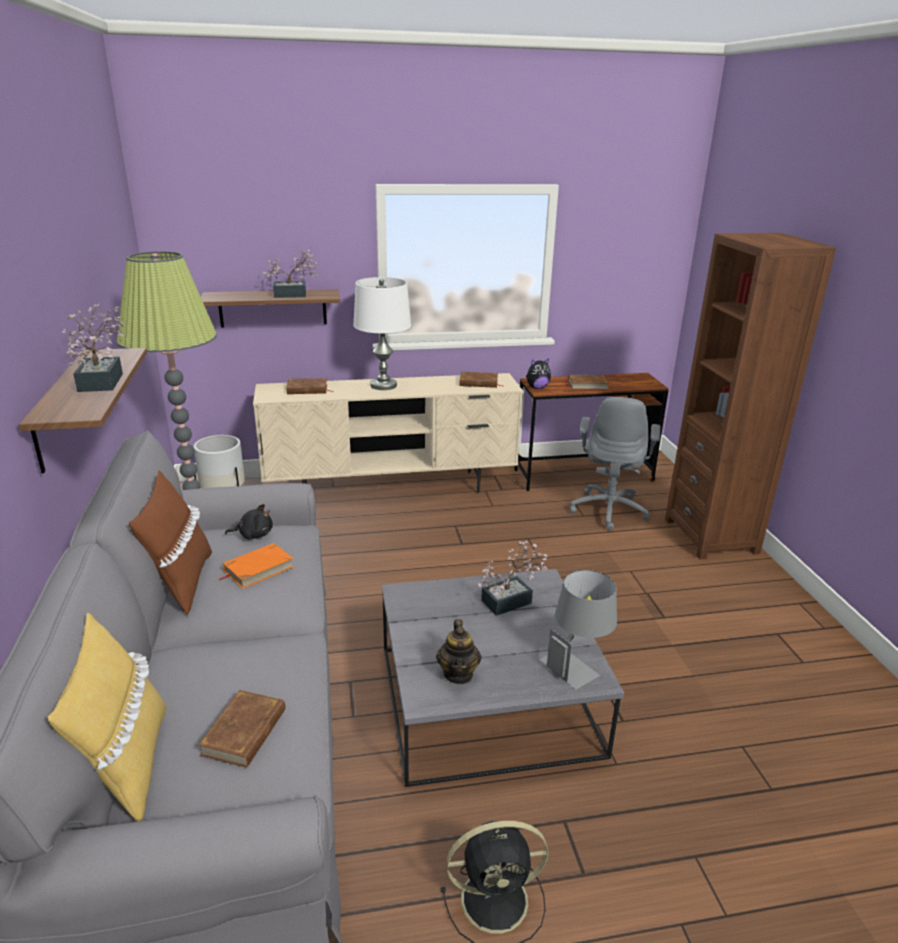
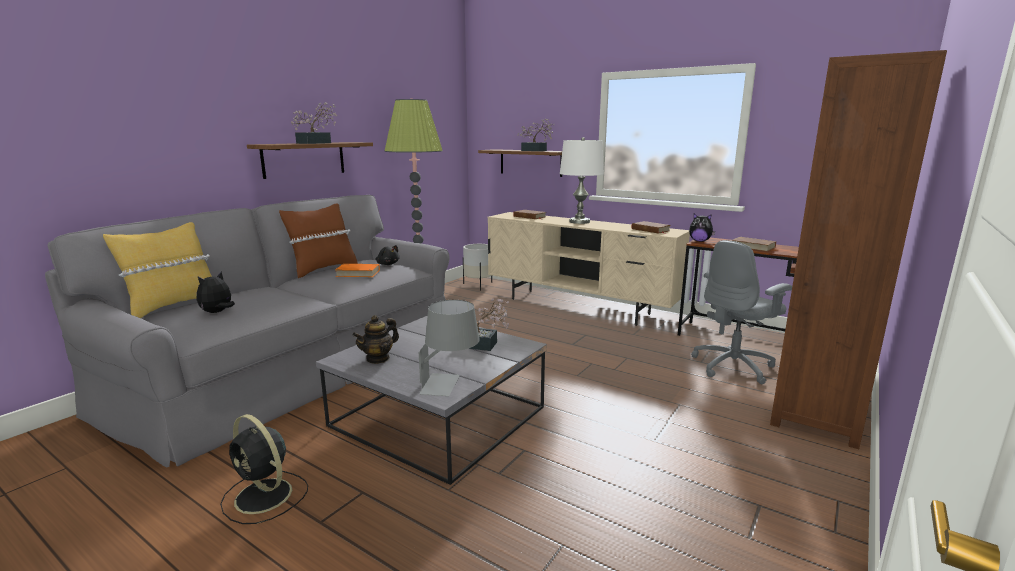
camera: 45 degrees right, 10 degrees down
(245, 732) = (217, 312): brown book -> plush toy

